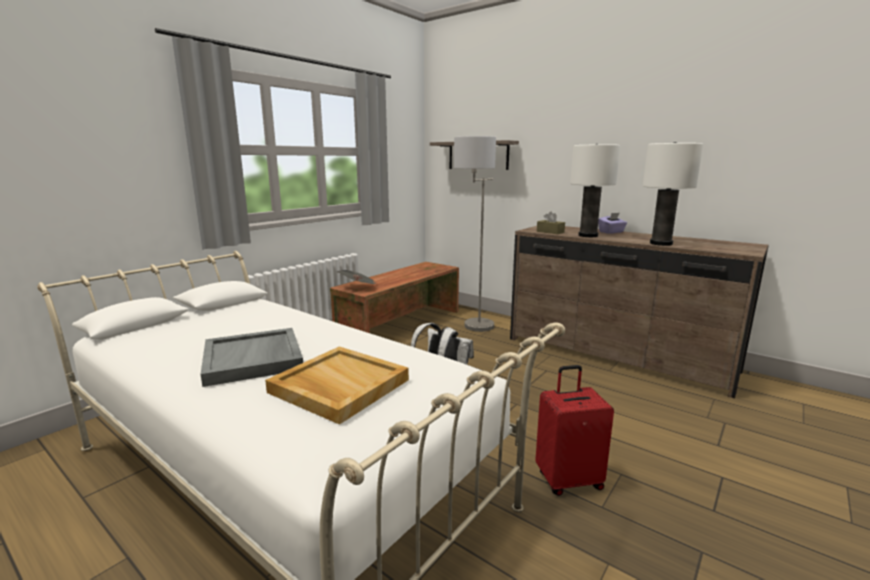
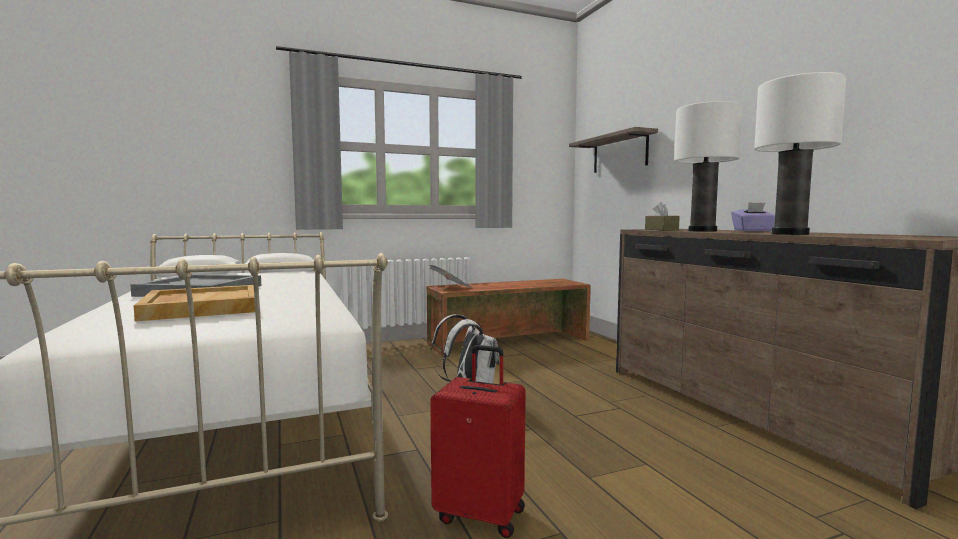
camera: 30 degrees right, 10 degrees down
(473, 328) = (584, 356): grey floor lamp -> none

